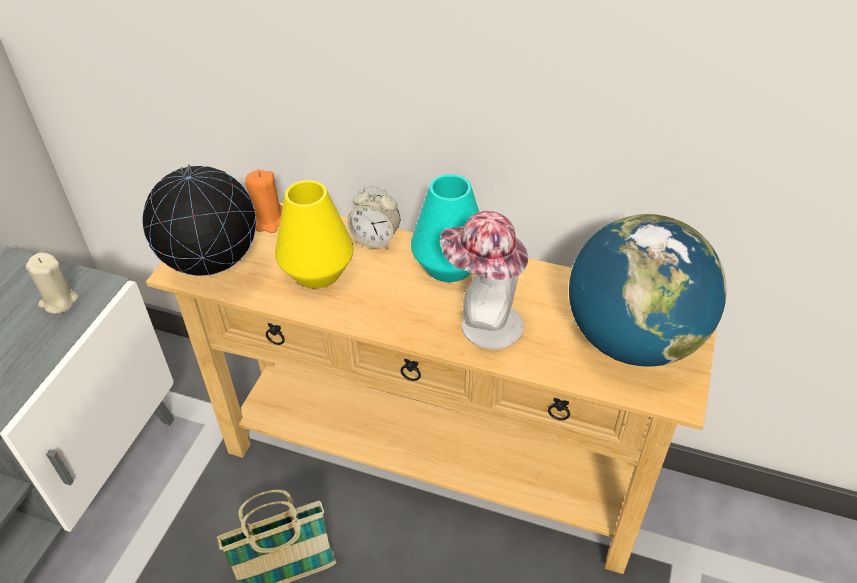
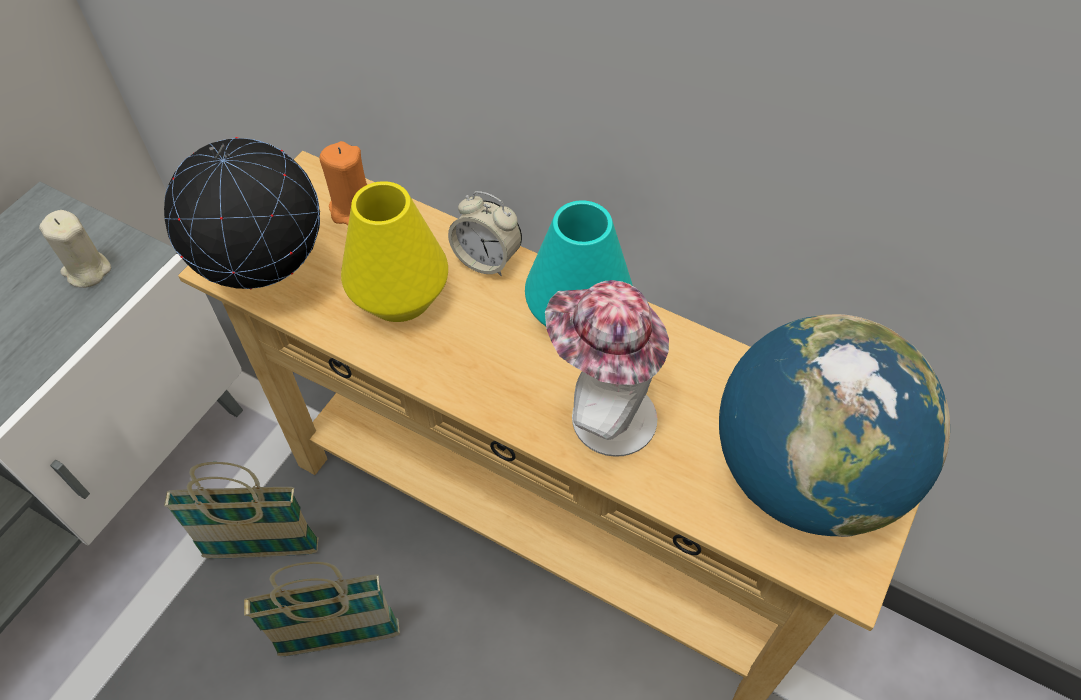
camera: 10 degrees right, 10 degrees up
(210, 520) = (262, 550): none -> basket

